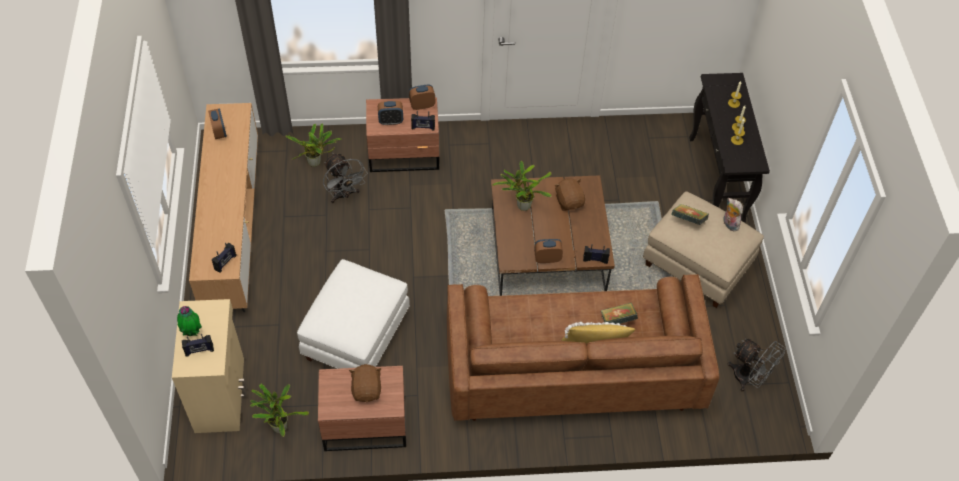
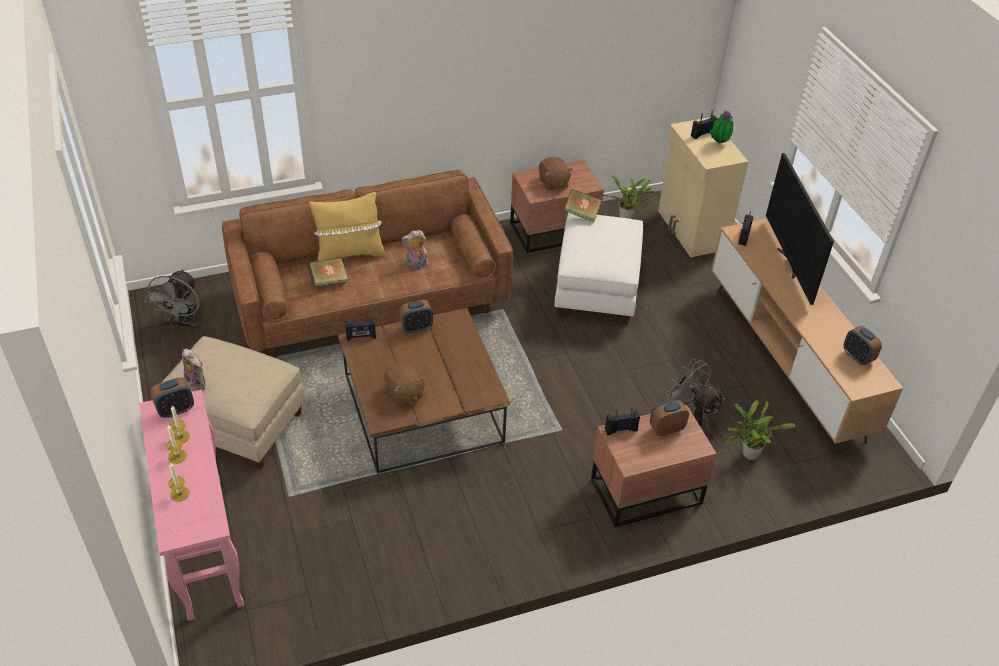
camera: 165 degrees right, 10 degrees down
(206, 225) = (789, 263): none -> television
(422, 105) = (637, 460): alarm clock -> alarm clock (176, 410)
(522, 205) = (462, 378): potted plant -> none
(533, 325) = (416, 263): none -> plush toy
(688, 220) = (250, 377): book -> book (582, 214)
(716, 180) = (204, 544): black console table -> pink console table
(748, 378) = (183, 324): grey fan -> grey fan turned 105 degrees counterclockwise

